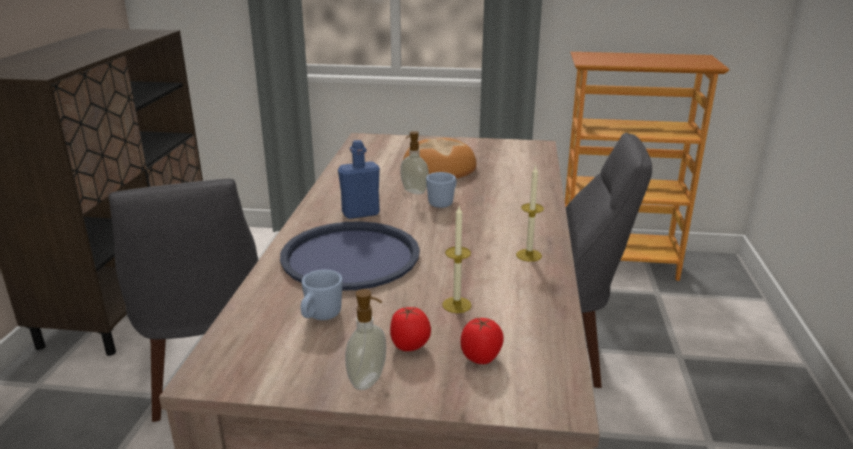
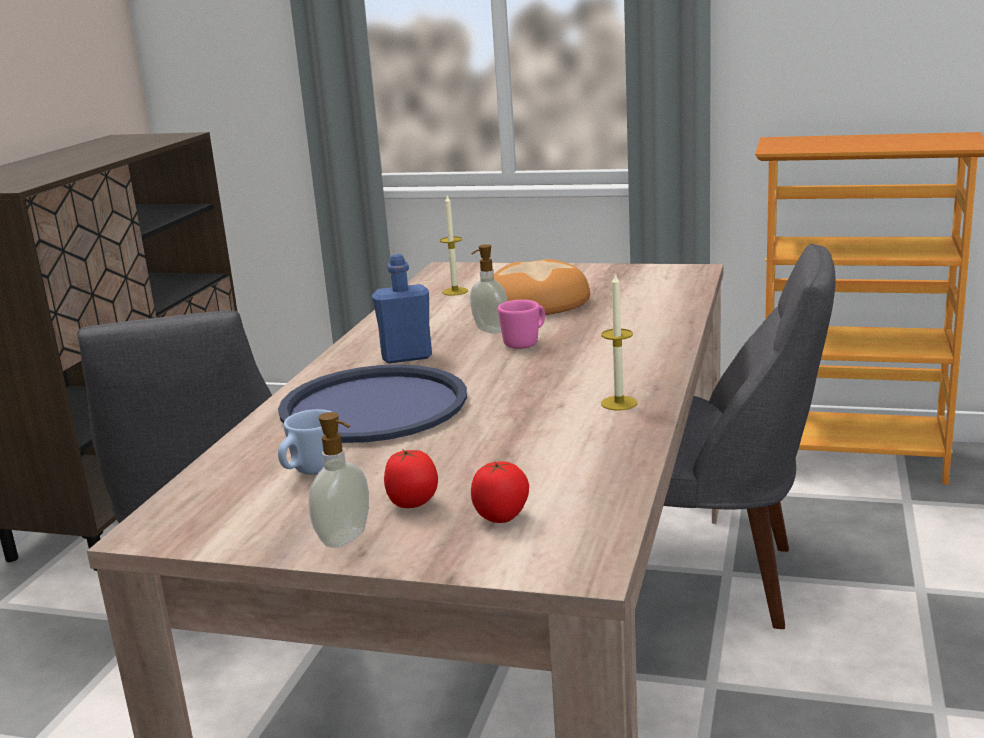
camera: 10 degrees right, 5 degrees down
(443, 202) = (525, 343): blue mug -> pink mug
(456, 305) = (494, 459): candle -> candle (455, 291)

